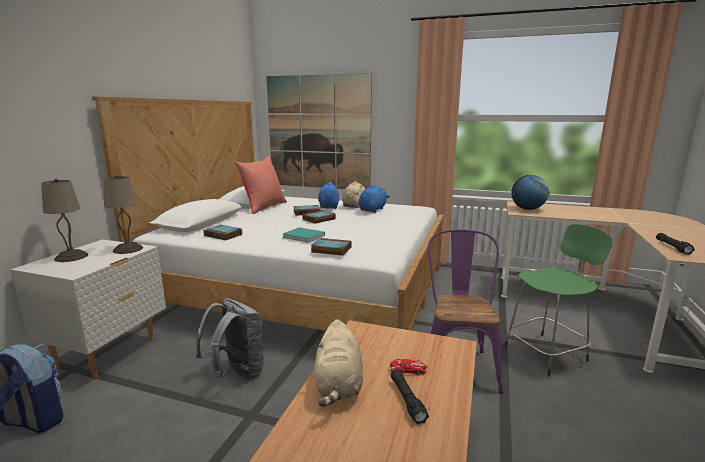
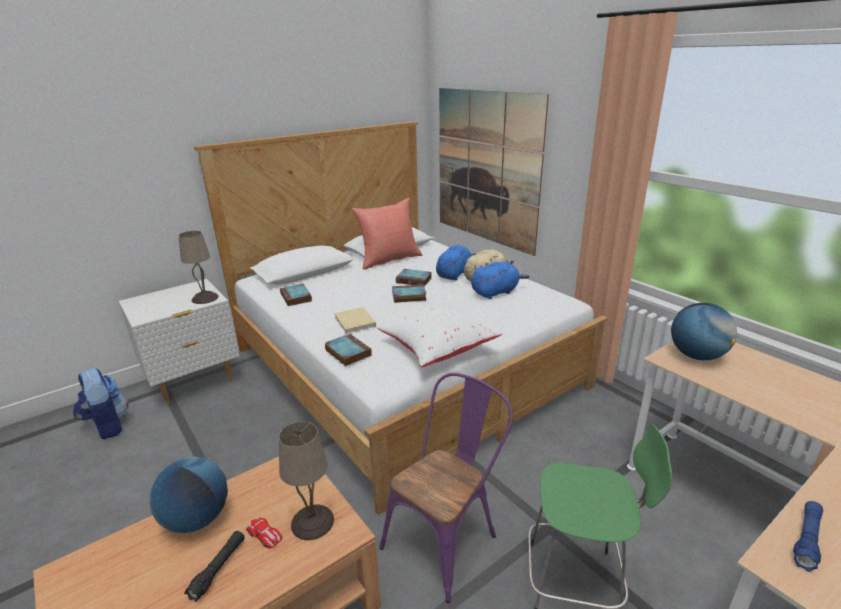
camera: 35 degrees right, 10 degrees up
(72, 257) = (163, 297): beige table lamp -> beige table lamp (313, 522)
(236, 373) = (250, 445): grey backpack -> none
(304, 236) = (355, 322): turquoise book -> beige book
(338, 385) = (197, 519): beige plush toy -> globe
(386, 236) = (437, 348): none -> white pillow
(672, 247) = (807, 539): black flashlight -> blue flashlight

